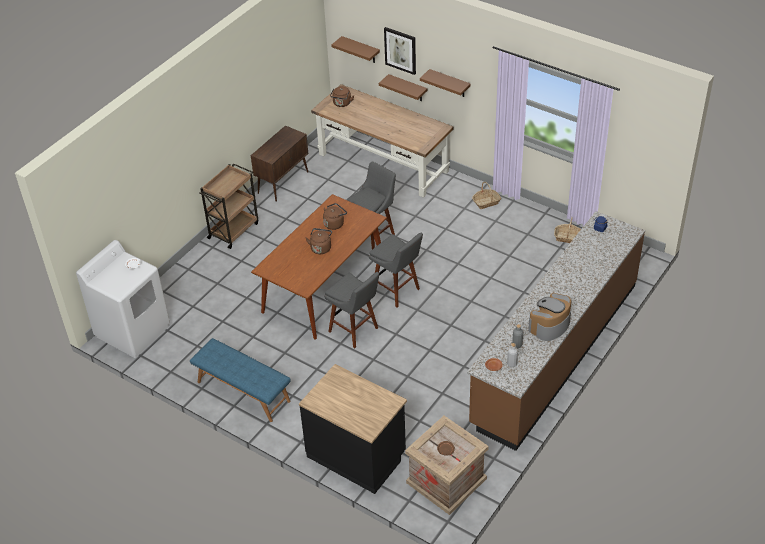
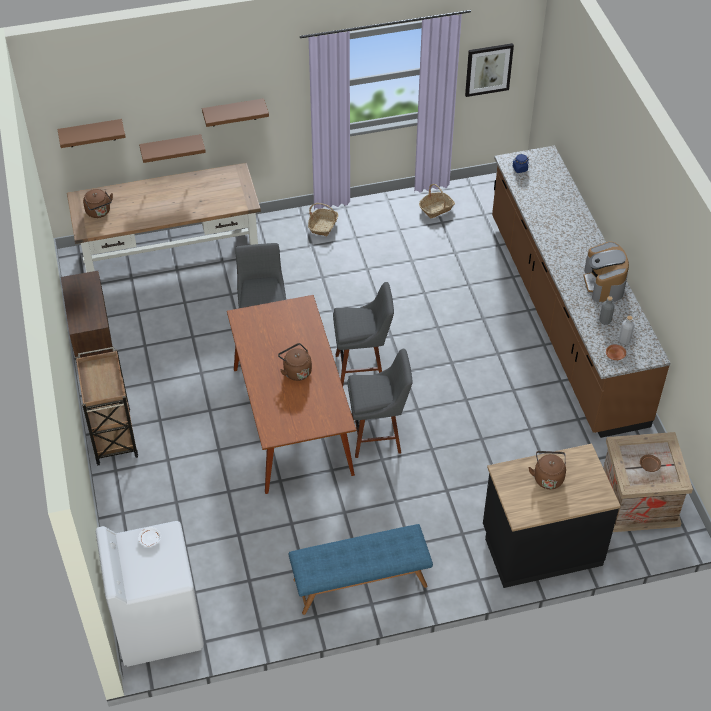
camera: 50 degrees left, 5 degrees up
(334, 223) = (274, 337): brown kettle -> brown kettle (548, 477)
(400, 50) = (154, 105): picture -> picture (488, 69)

